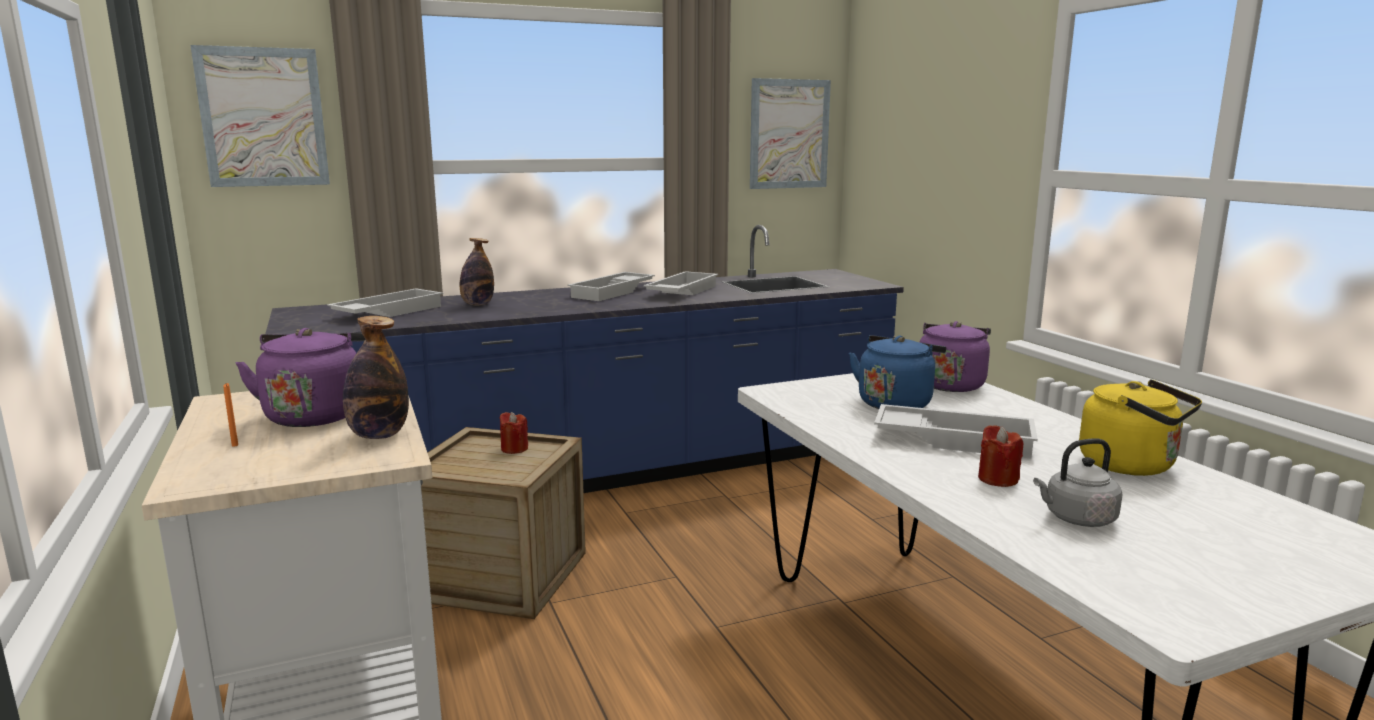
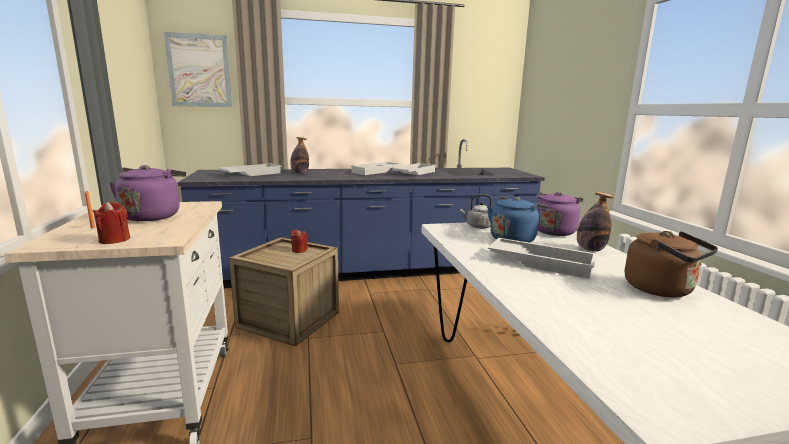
camera: 10 degrees right, 0 degrees up
(378, 435) = (172, 228): bottle -> bottle (590, 249)
(789, 134) = (487, 90): picture -> none
(997, 479) = (559, 290): red candle -> red candle (114, 240)
(1076, 519) = (606, 322): grey kettle -> grey kettle (477, 227)
(1132, 466) = (662, 290): yellow kettle -> brown kettle

